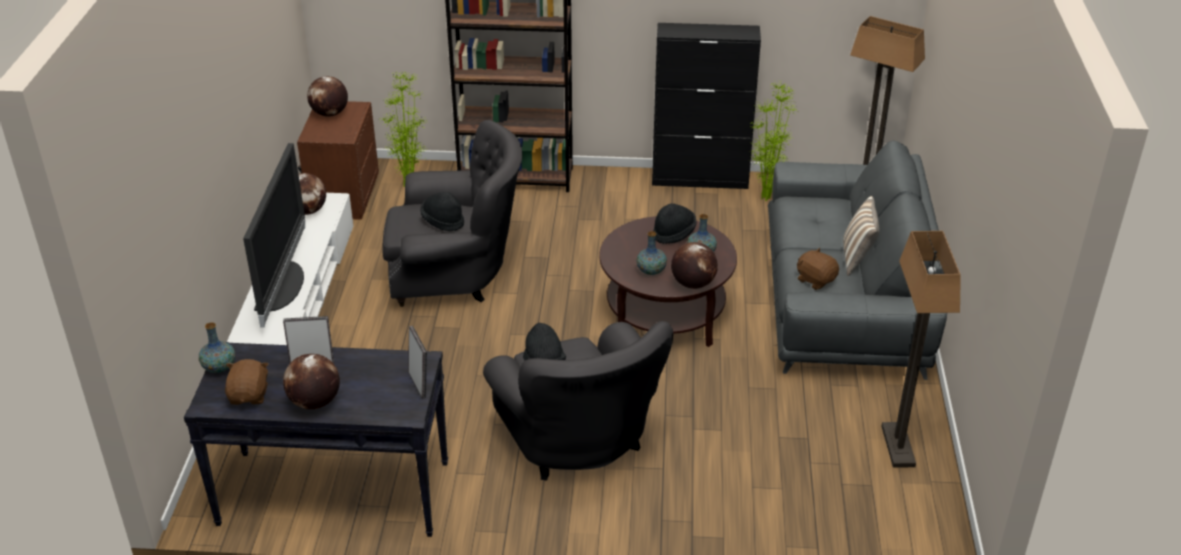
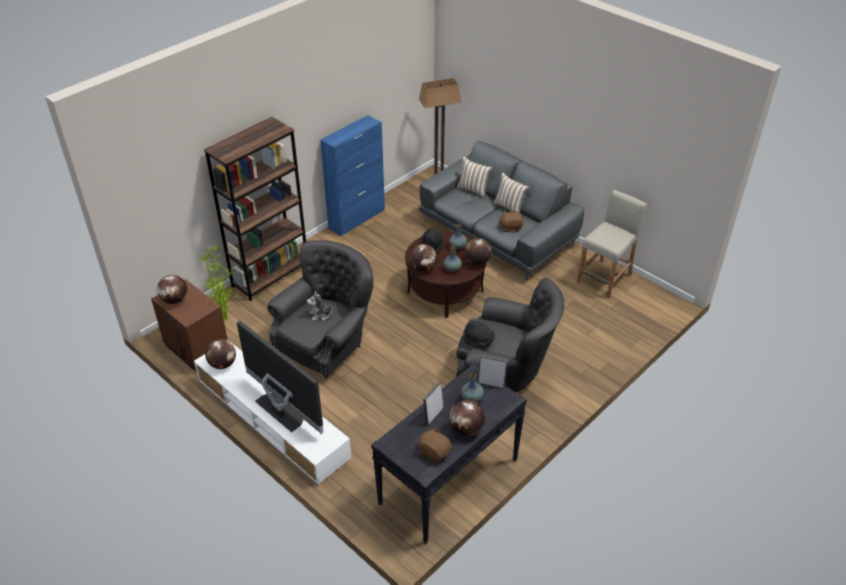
camera: 50 degrees left, 5 degrees up
(219, 368) = (396, 454): vase -> vase (472, 398)
(443, 221) = (321, 314): black hat -> plush toy
(621, 248) = (423, 268): none -> globe
(700, 179) = (357, 218): black cabinet -> blue cabinet
(767, 198) = (400, 208): potted plant -> none
(845, 212) = (474, 189): none -> pillow
(898, 446) = (604, 278): floor lamp -> beige stool

